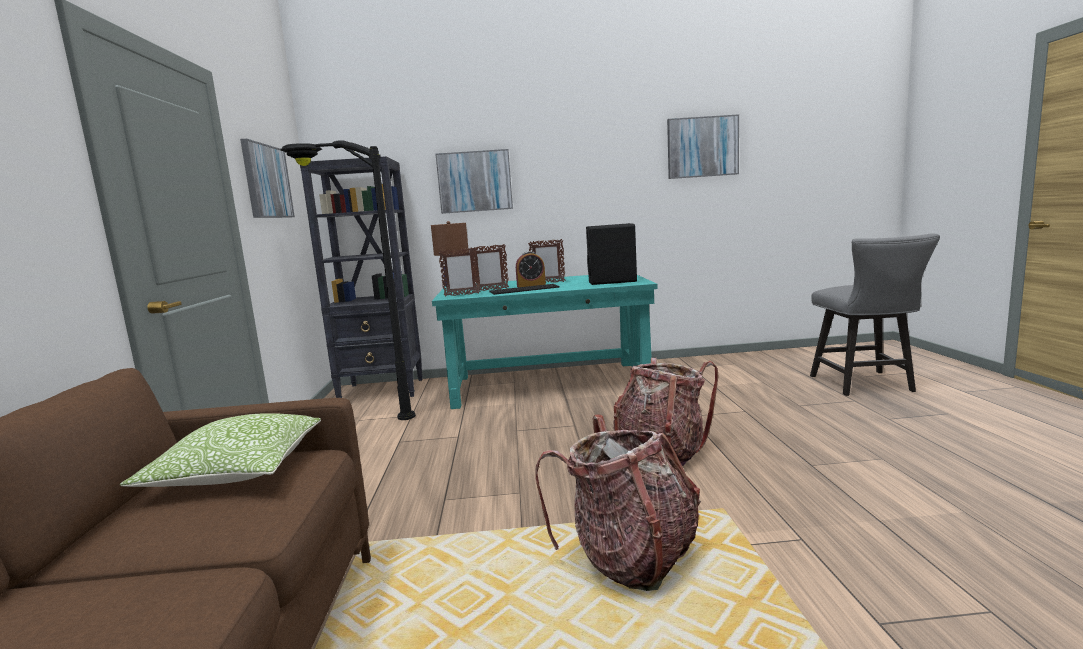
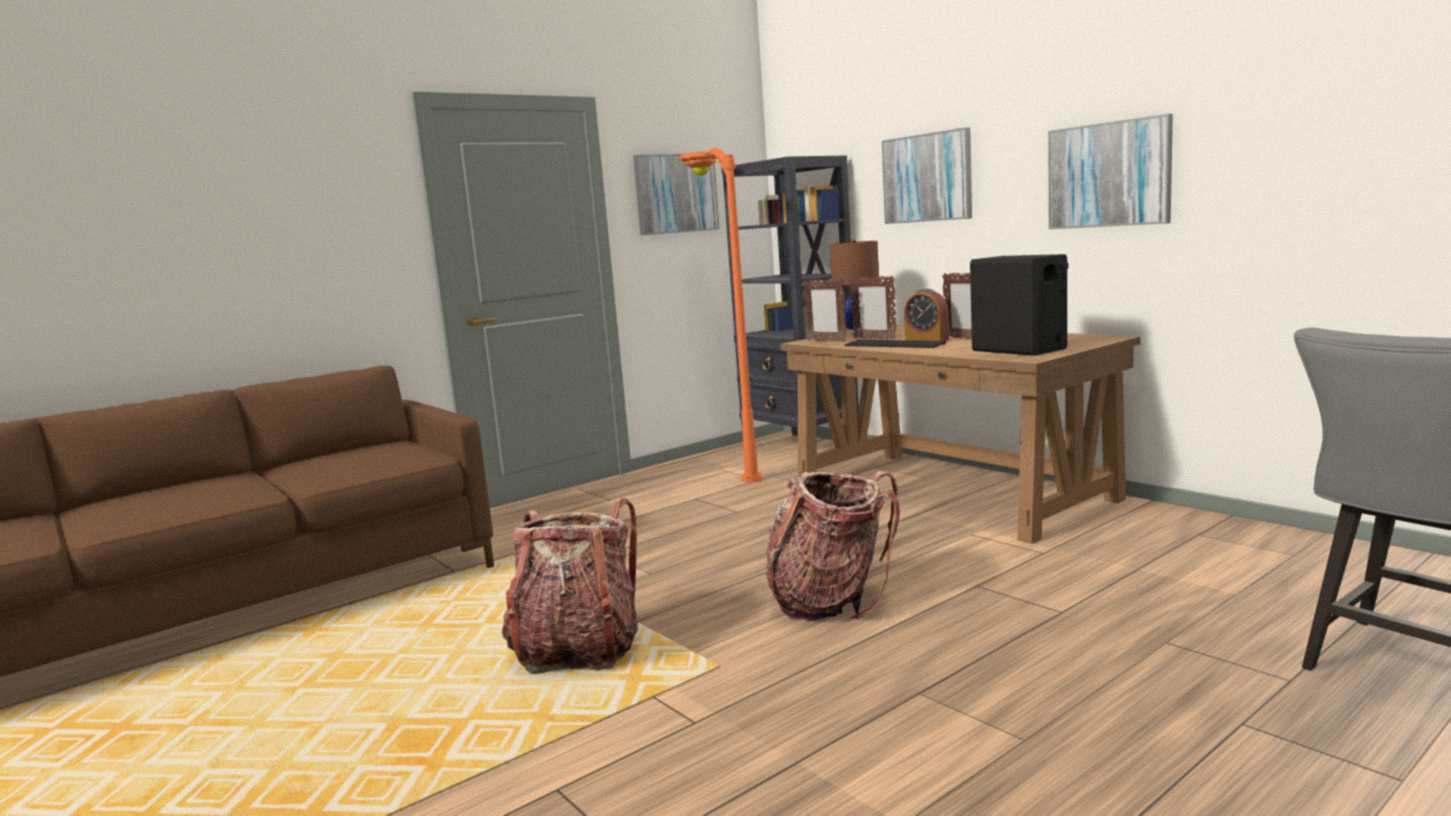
camera: 55 degrees right, 0 degrees up
(239, 470) = (392, 452): pillow -> none
(358, 414) = (730, 464): black floor lamp -> orange floor lamp
(548, 384) = (951, 491): turquoise desk -> brown desk
(702, 147) = (1310, 94): picture -> picture (1109, 175)

